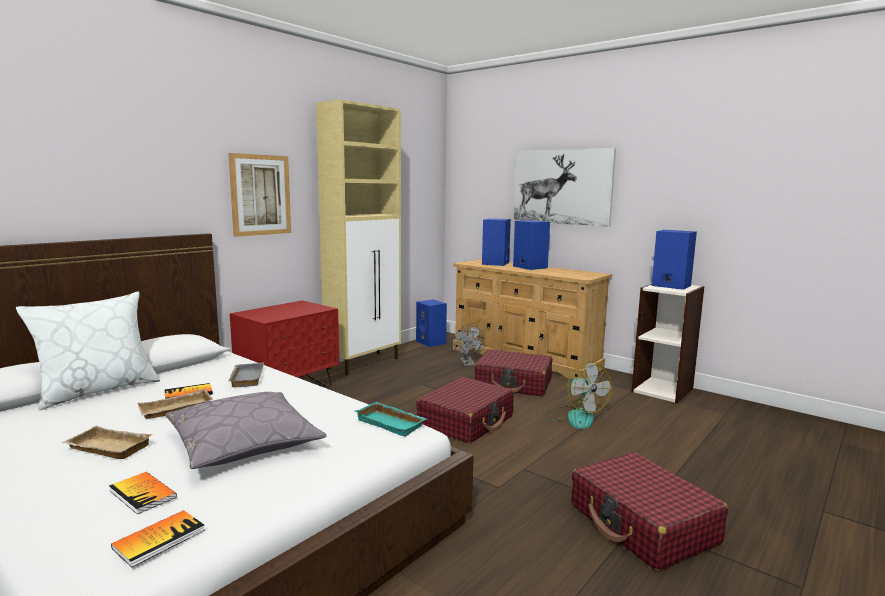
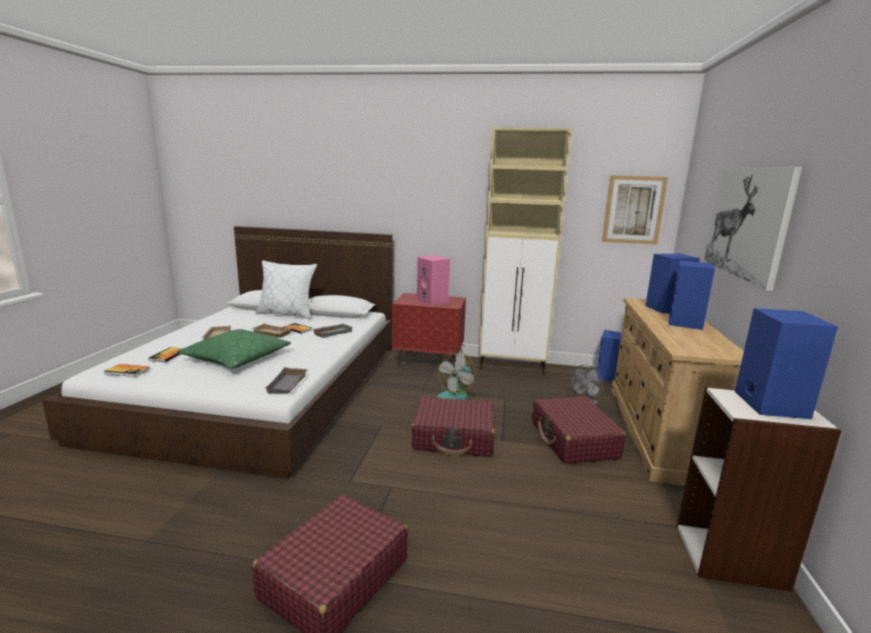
camera: 60 degrees right, 5 degrees up
(244, 443) = (237, 358): grey pillow -> green pillow
(260, 195) = (437, 209): picture -> picture (633, 210)
(291, 310) = (433, 301): none -> pink speaker
(392, 423) = (288, 384): turquoise tray -> grey tray
(574, 417) = (536, 494): fan -> fan (457, 394)

